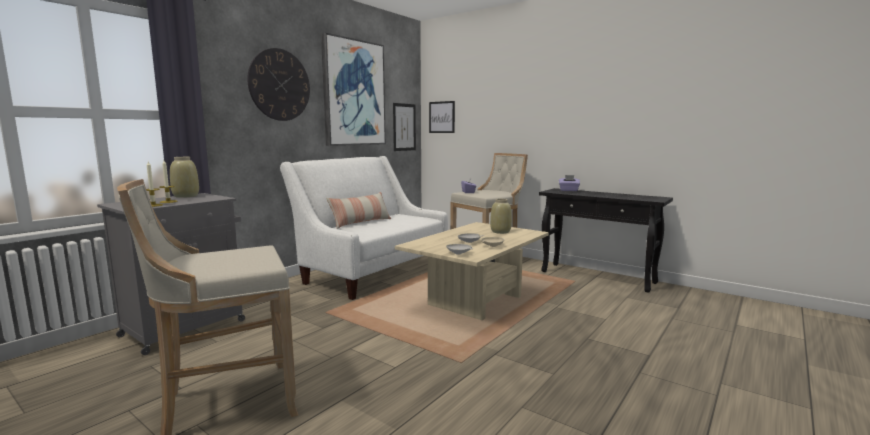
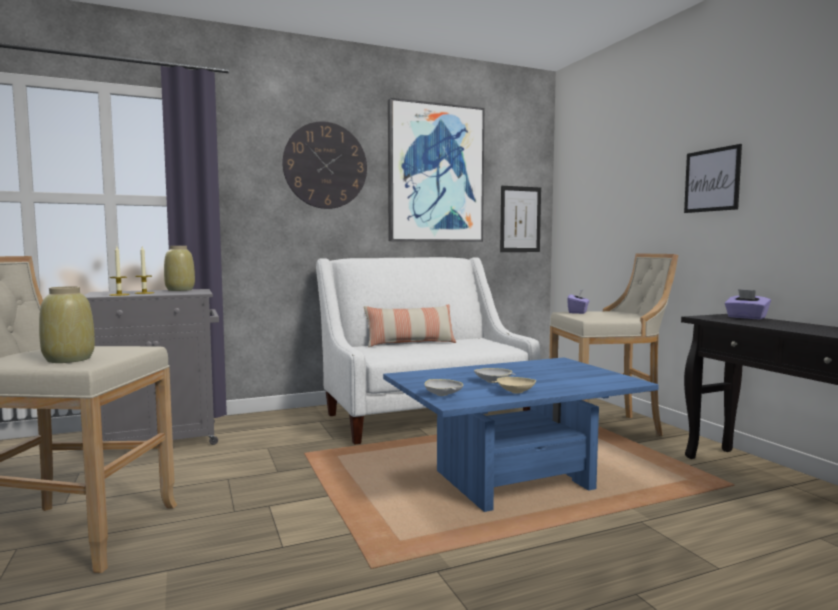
camera: 30 degrees right, 5 degrees down
(442, 117) = (575, 203): picture -> picture (712, 180)
(475, 301) = (513, 481): beige coffee table -> blue coffee table
(500, 232) = (572, 374): beige vase -> beige vase (68, 359)

